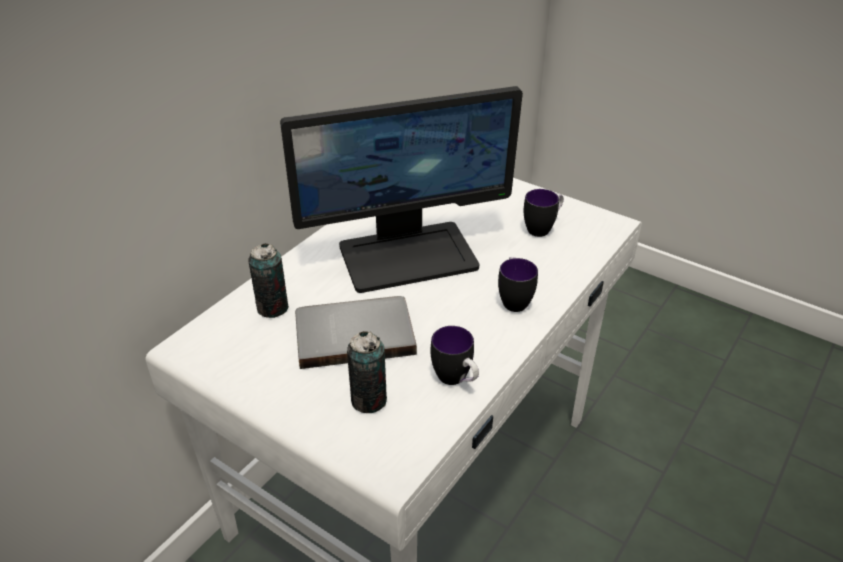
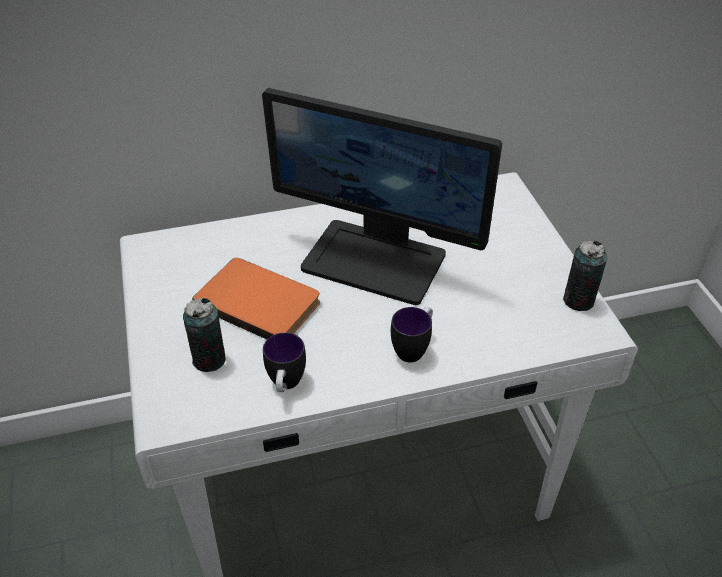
camera: 40 degrees right, 5 degrees up
(272, 308) = (229, 248): can -> can (578, 301)
(354, 333) = (260, 301): grey book -> orange book
(542, 228) = (523, 299): mug -> none

